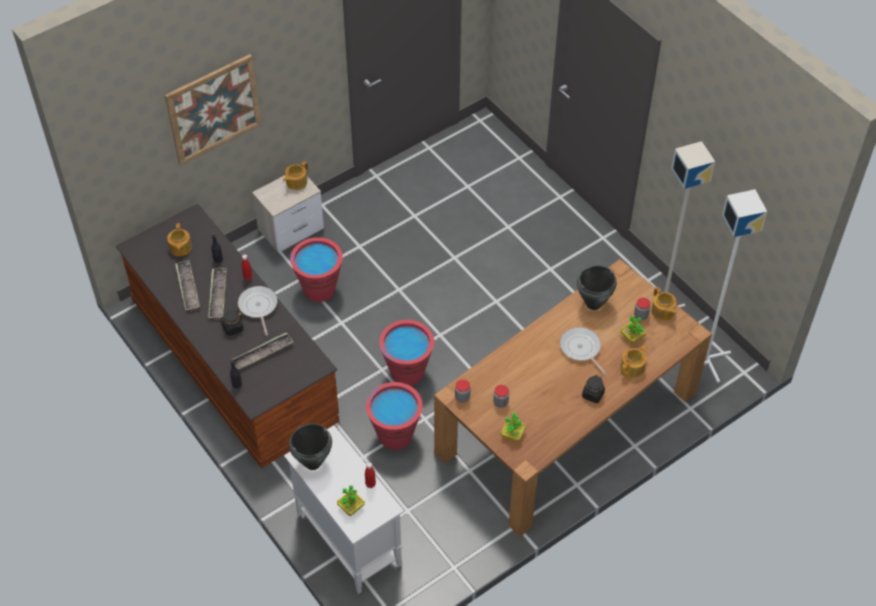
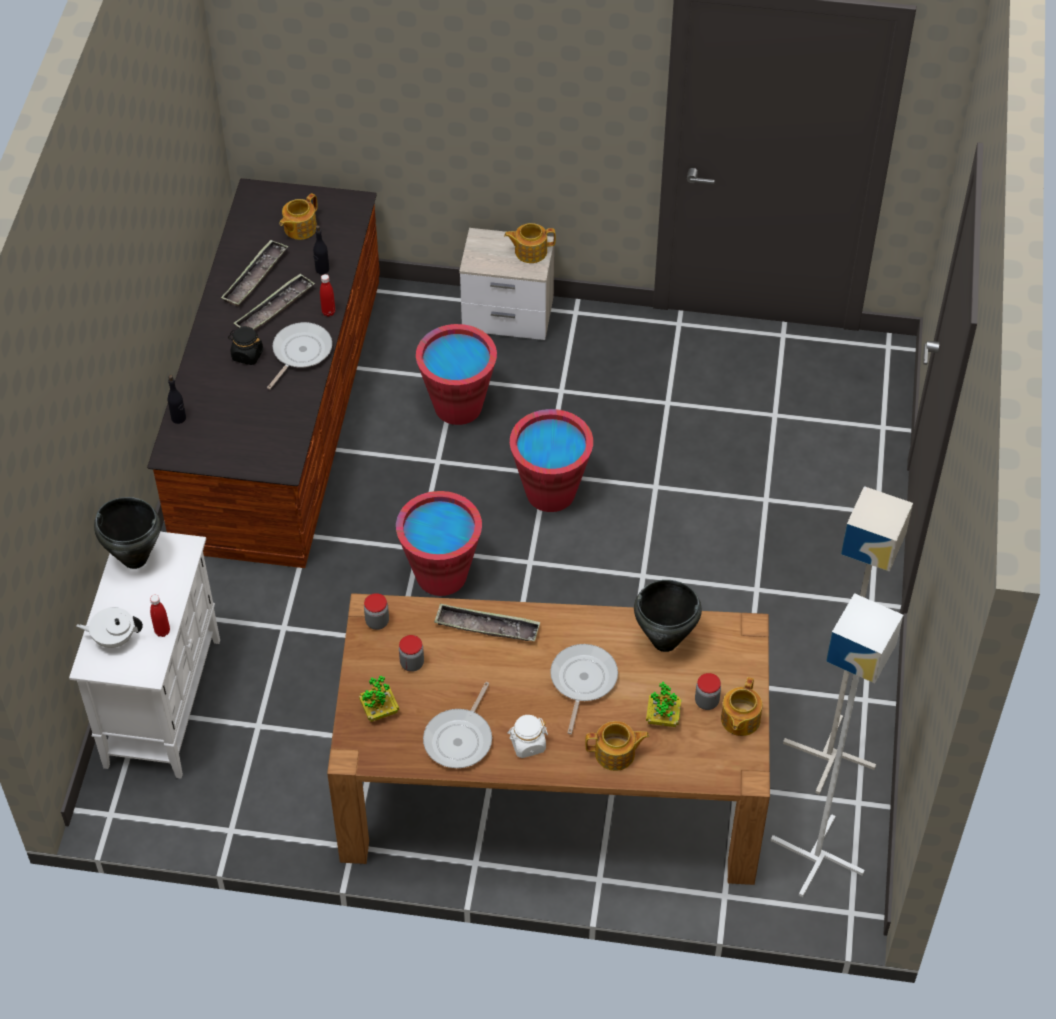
camera: 45 degrees right, 0 degrees up
(213, 109) = (425, 70): picture -> none
(262, 354) = (242, 406): tray -> tray (487, 627)
(351, 507) = (114, 638): potted plant -> white teapot
(395, 435) = (344, 633): red bucket -> red bucket (550, 492)
(562, 416) = (460, 738): none -> frying pan
(593, 395) = (527, 744): black jar -> white jar

